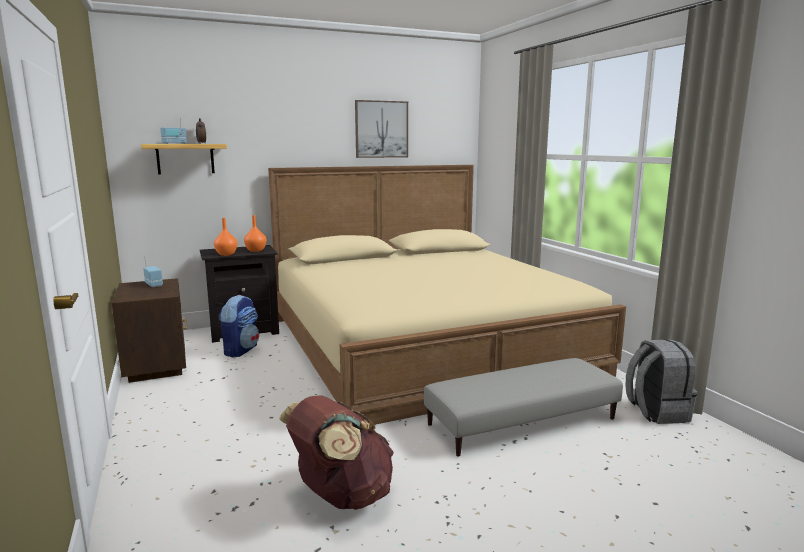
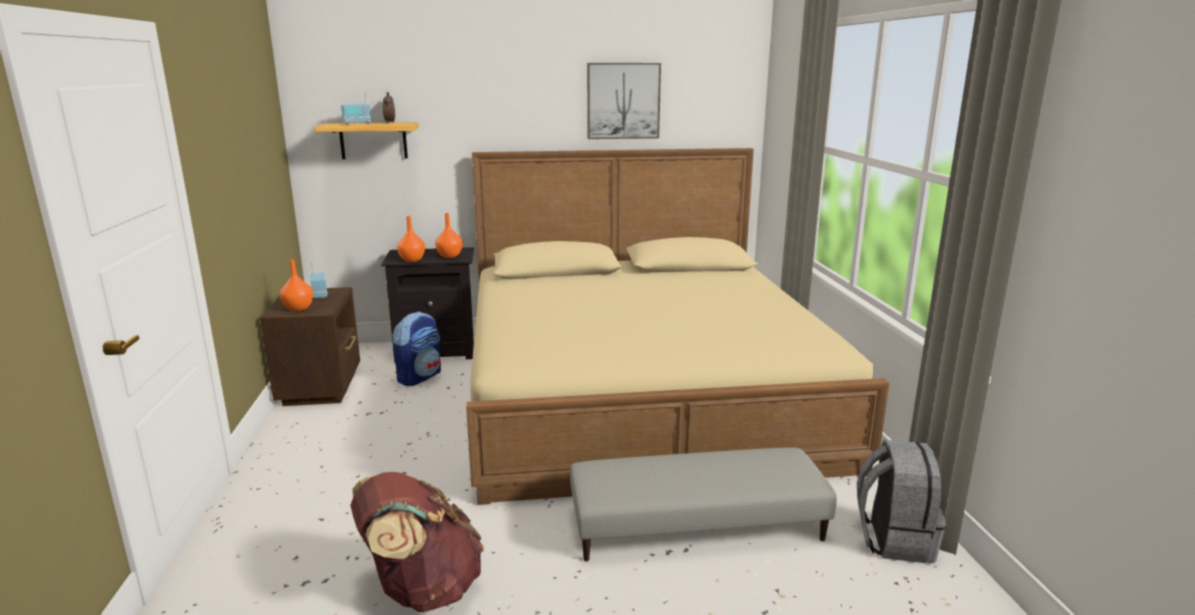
camera: 15 degrees right, 5 degrees up
(142, 294) = (298, 308): none -> orange vase

